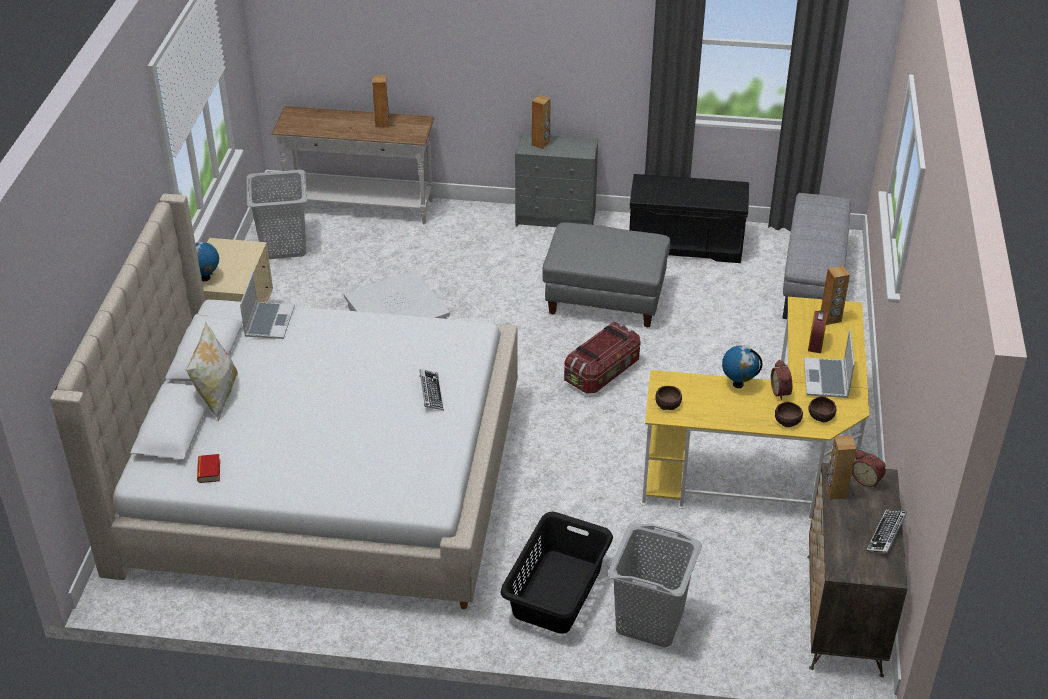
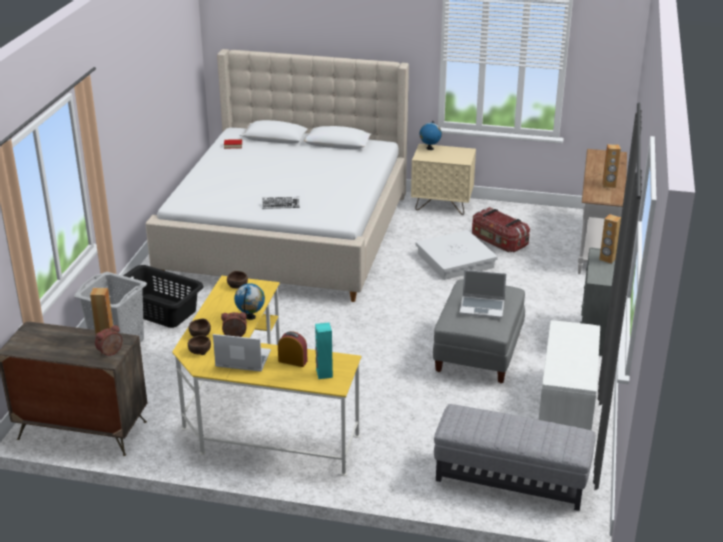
camera: 95 degrees right, 10 degrees down
(217, 396) = (297, 146): pillow -> none
(269, 321) = (367, 158): laptop -> laptop (482, 308)
(283, 246) = (540, 219): grey laundry basket -> none
(603, 372) = (379, 344): storage box -> storage box (498, 241)
(686, 243) = (567, 405): black bench -> white bench
(830, 319) = (324, 374): brown speaker -> turquoise speaker
(886, 534) = (51, 352): keyboard -> none

